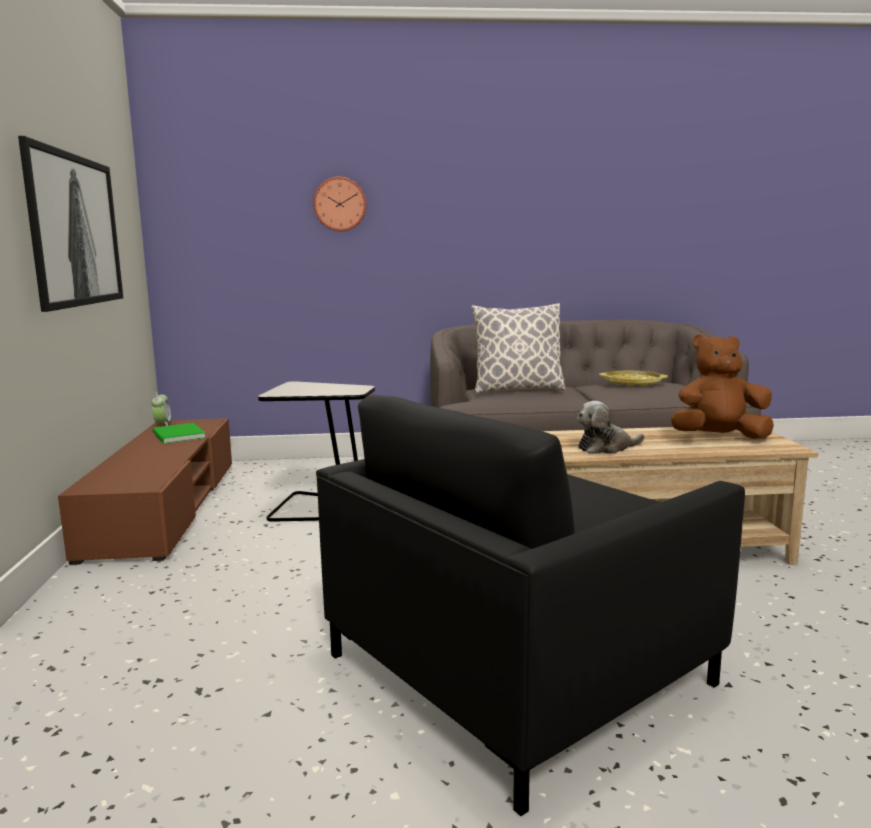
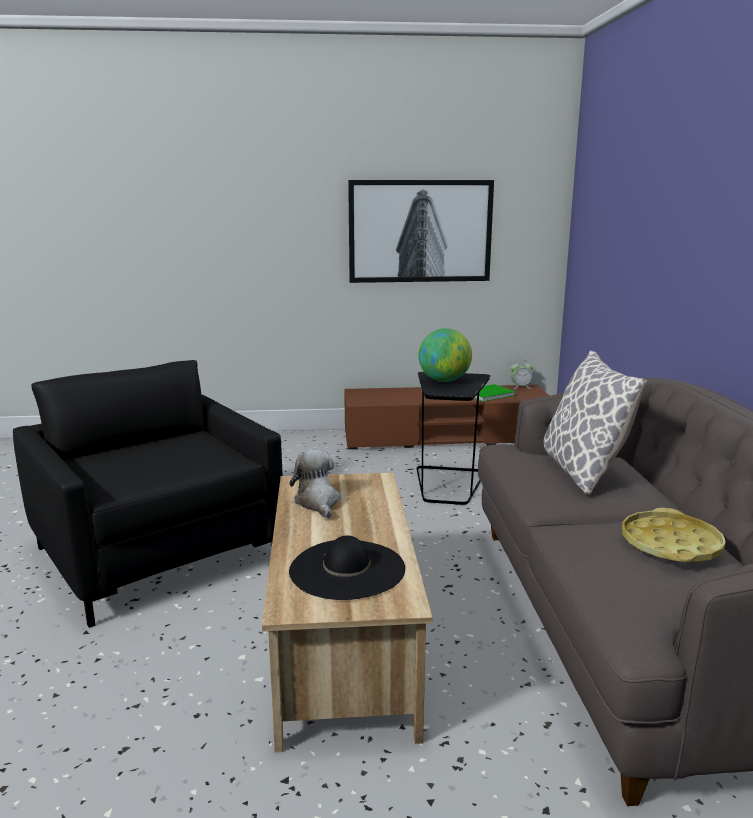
camera: 90 degrees right, 5 degrees up
(309, 390) = (444, 381): none -> globe
(340, 204) = (646, 209): wall clock -> none
(718, 438) = (347, 569): brown plush toy -> black hat

